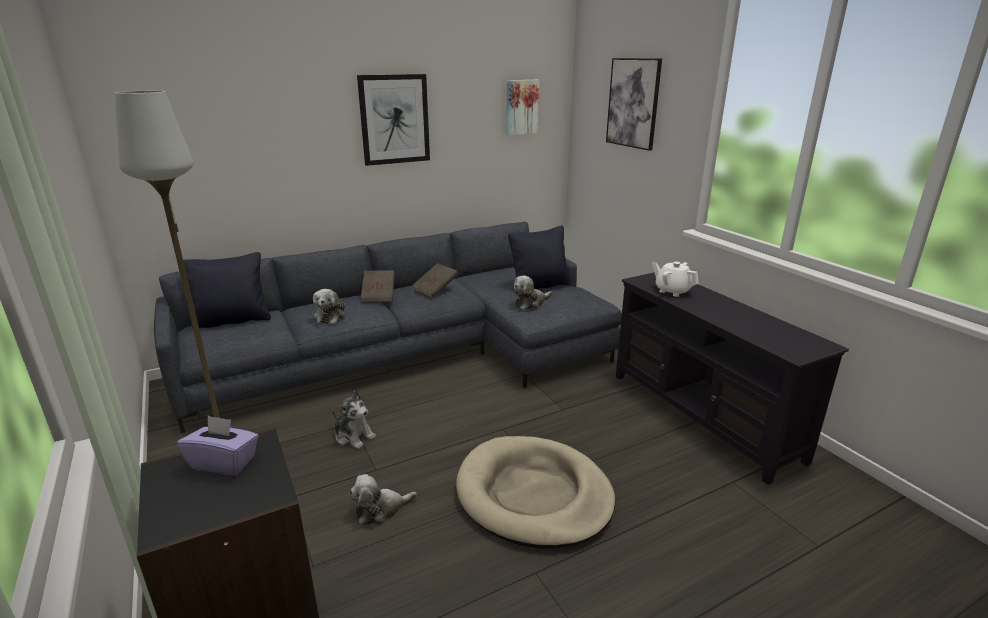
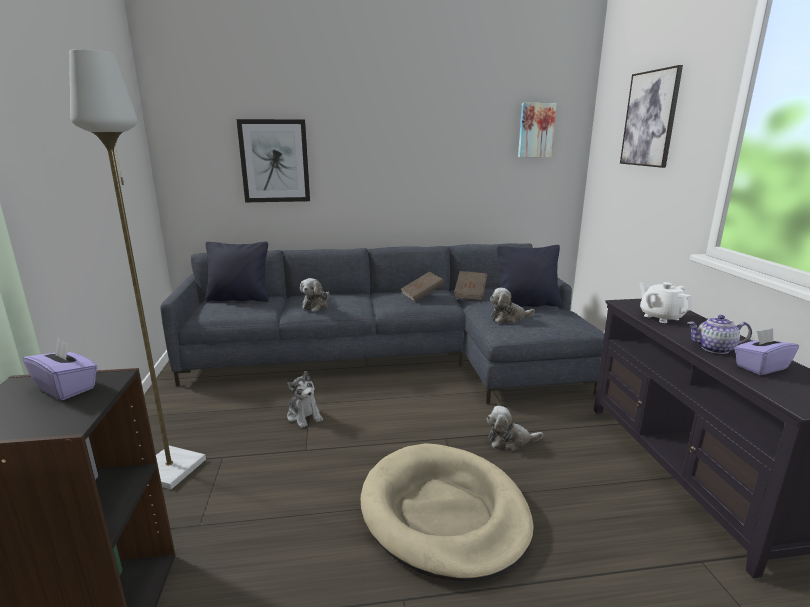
camera: 20 degrees right, 5 degrees down
(379, 295) = (369, 294): brown book -> brown book (470, 294)
(380, 510) = (288, 488): plush toy -> plush toy (510, 441)
(394, 119) = (405, 136): picture -> picture (274, 161)
(722, 316) = (714, 349): none -> teapot
(758, 327) = (760, 367): none -> purple tissue box

